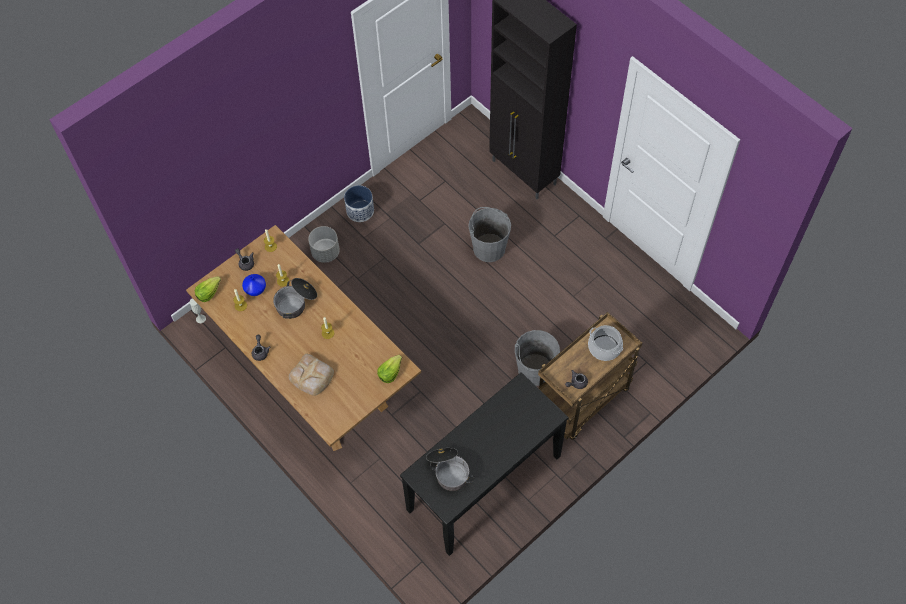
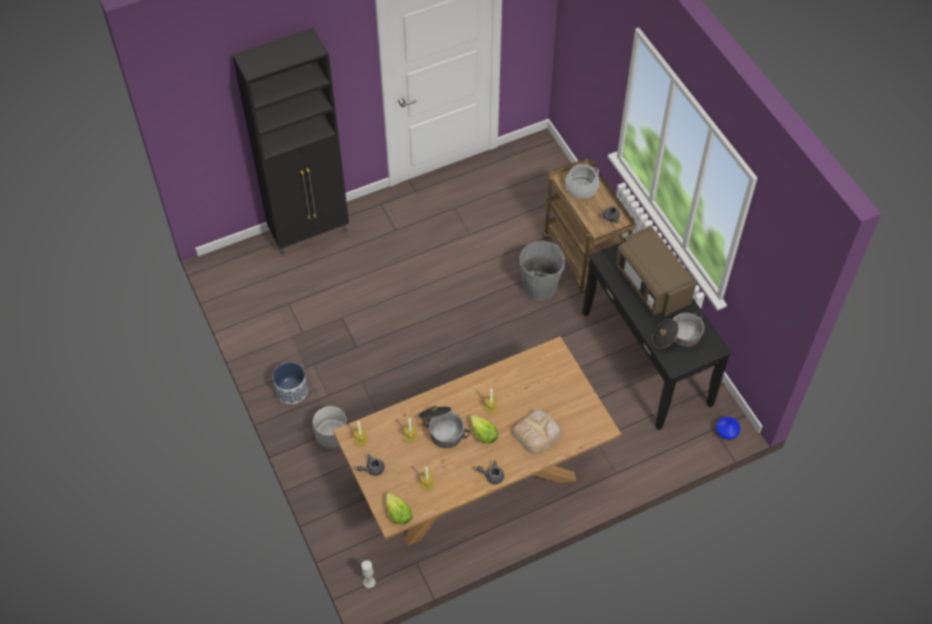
camera: 75 degrees left, 5 degrees down
(255, 289) = (411, 466): blue vase -> blue vase (726, 433)
(390, 372) = (554, 362): lettuce -> lettuce (483, 434)
(489, 248) = (387, 287): grey bucket -> none
(504, 434) = (651, 285): none -> brown microwave

